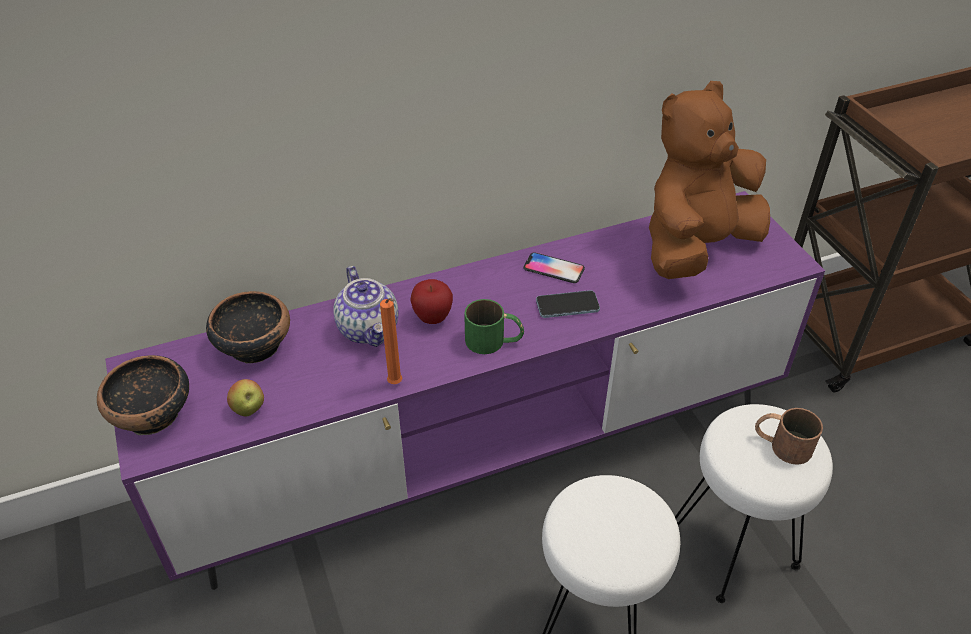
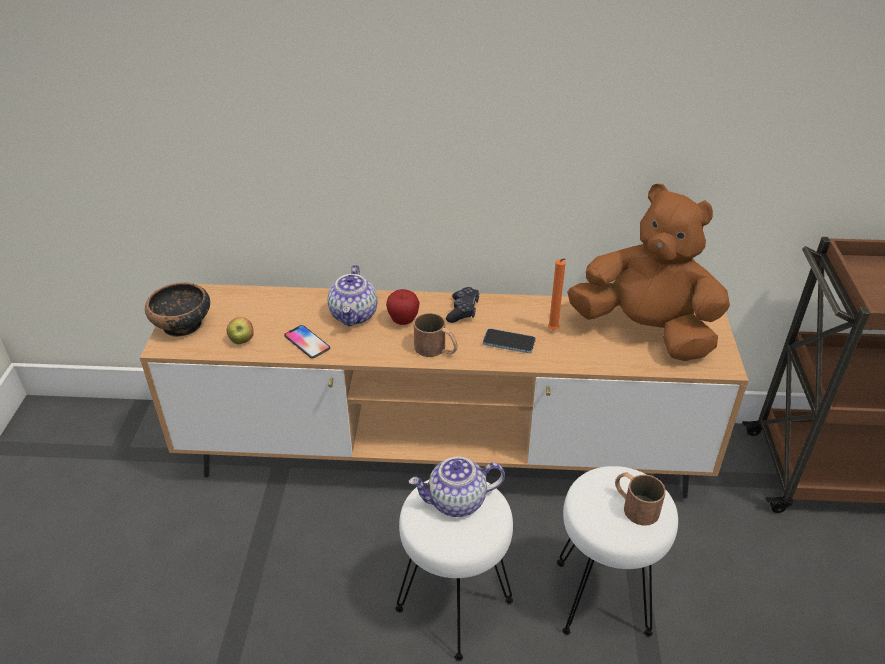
camera: 25 degrees right, 5 degrees down
(253, 345) = (271, 302): bowl -> none
(396, 384) = (347, 356): orange candle -> orange candle (553, 331)
(484, 456) = (442, 457): purple tv stand -> brown tv stand
(492, 283) = (463, 310): none -> black game controller
(494, 341) = (436, 349): green mug -> brown mug
(553, 269) = (517, 314): phone -> phone (307, 342)
(605, 513) = (456, 502): none -> teapot
(696, 247) = (645, 331): brown plush toy -> brown plush toy turned 45 degrees clockwise

